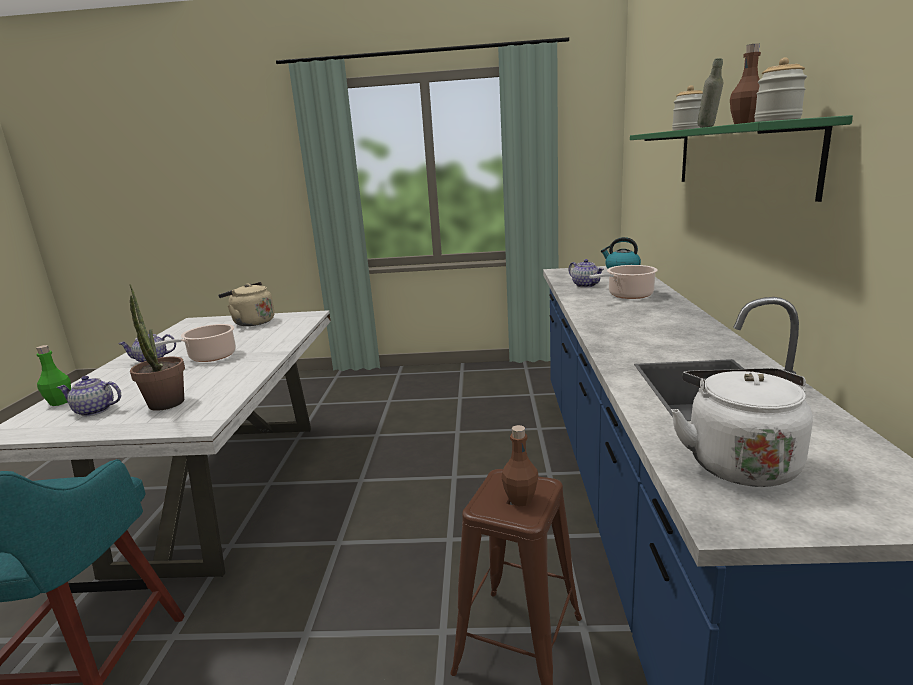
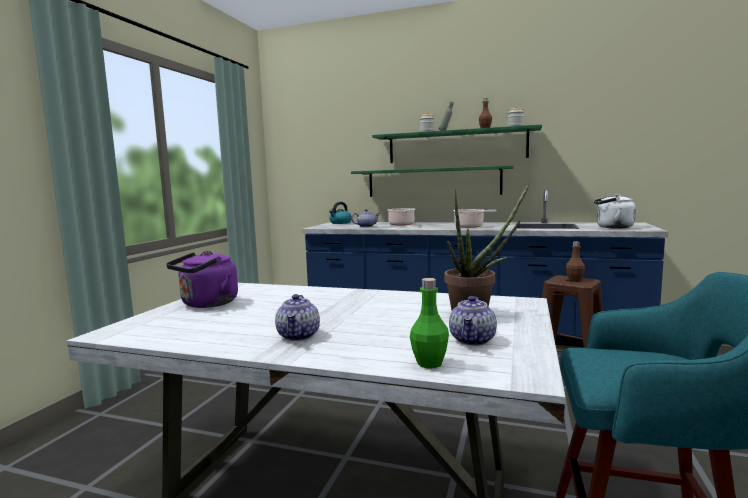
camera: 75 degrees left, 10 degrees down
(209, 357) = (332, 311): cooking pot -> cooking pot (470, 227)
(251, 322) = (207, 304): beige kettle -> purple kettle
(710, 228) = (433, 182): none -> green shelf

